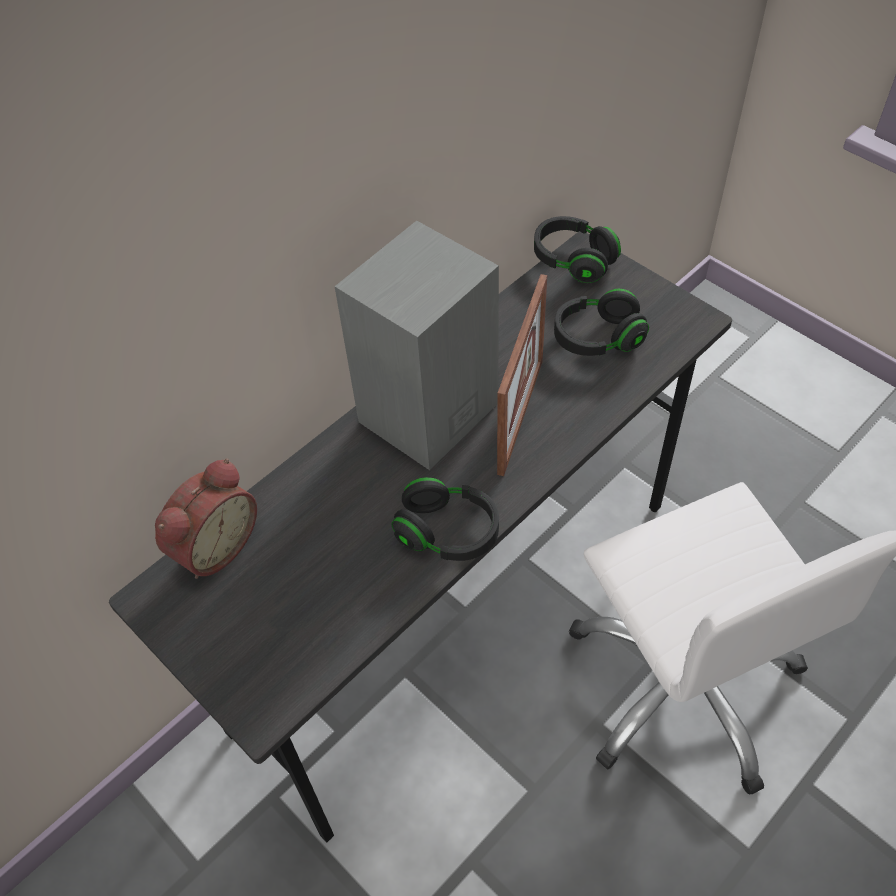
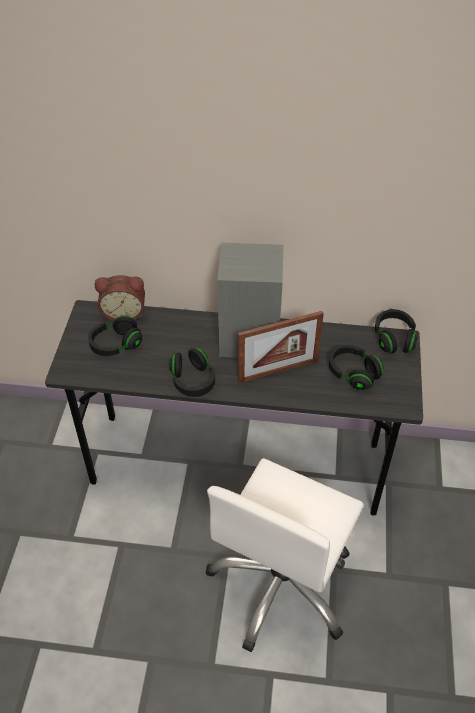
camera: 50 degrees right, 5 degrees down
(273, 597) = (116, 345): none -> black headphones

